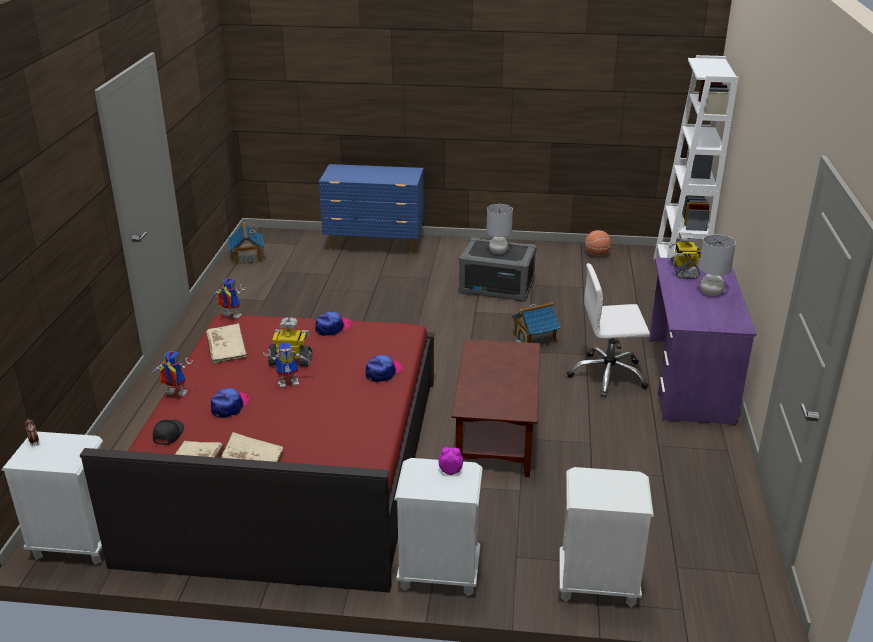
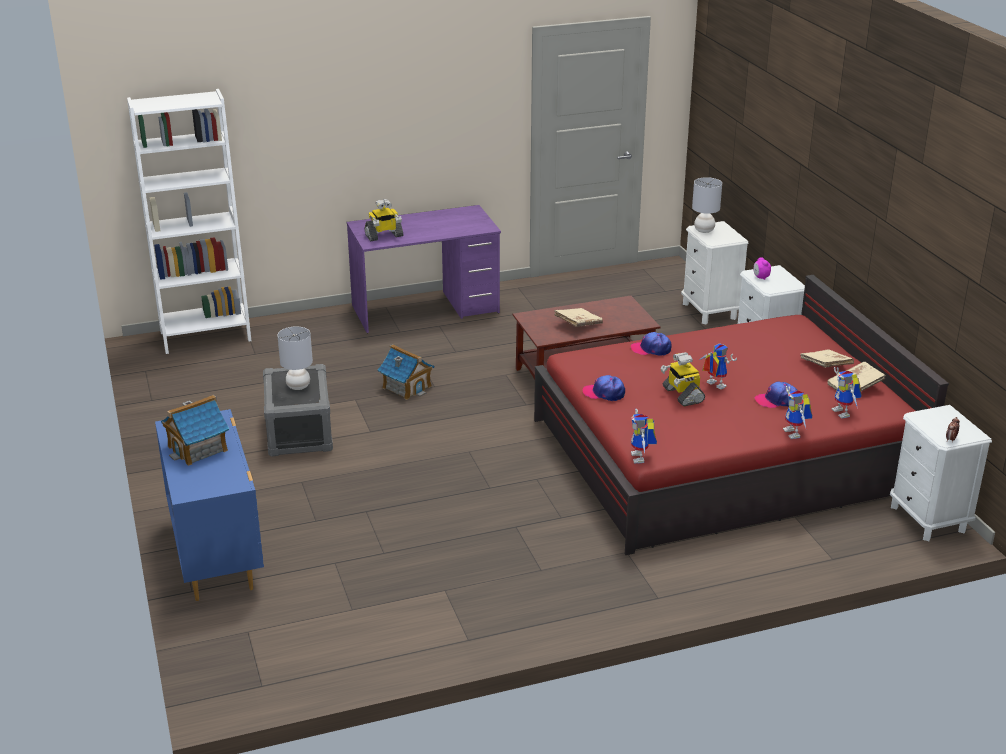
camera: 115 degrees left, 0 degrees up
(168, 434) = (844, 413): black cap -> toy robot
(227, 350) = (702, 434): beige book -> beige book (578, 324)
(247, 258) = (324, 662): toy house -> toy house (198, 448)
(597, 254) = (171, 387): basketball -> none
(608, 376) = (448, 342): white office chair -> none
(710, 292) = (420, 223): grey table lamp -> grey table lamp (704, 230)

